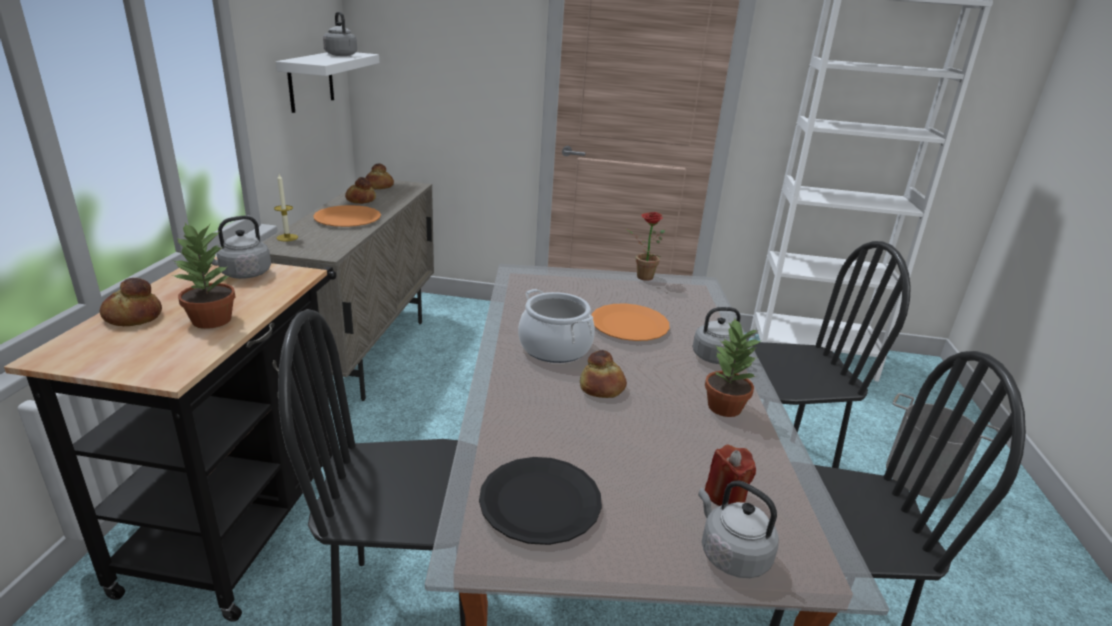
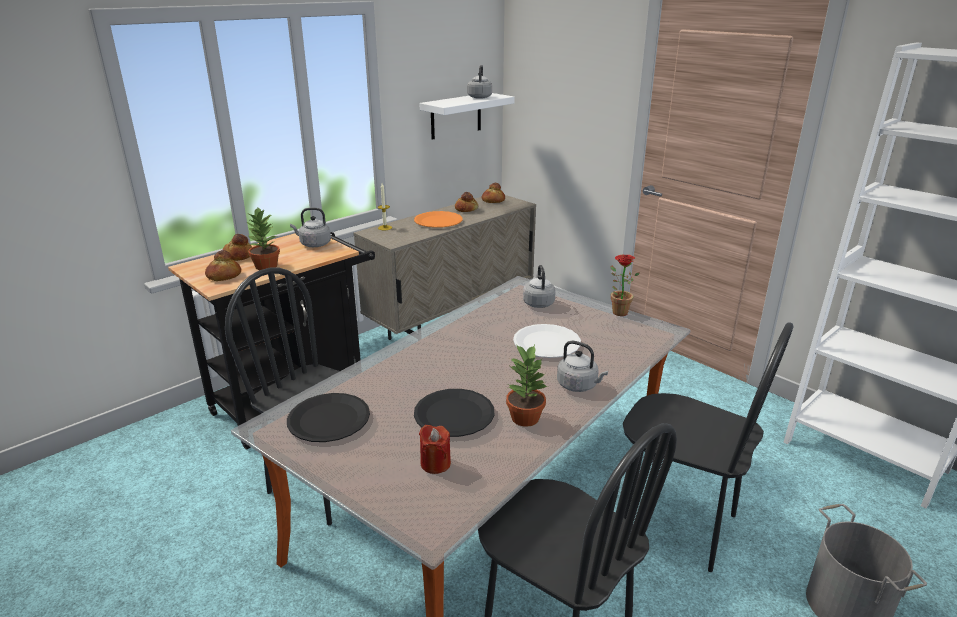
camera: 40 degrees right, 0 degrees up
(555, 348) = (467, 342): cooking pot -> none
(602, 387) = (460, 375): bread -> bread (224, 276)
(629, 324) = (546, 343): orange plate -> white plate
(660, 432) = (454, 414): none -> black plate
(731, 554) = (386, 491): grey kettle -> grey kettle (538, 302)

